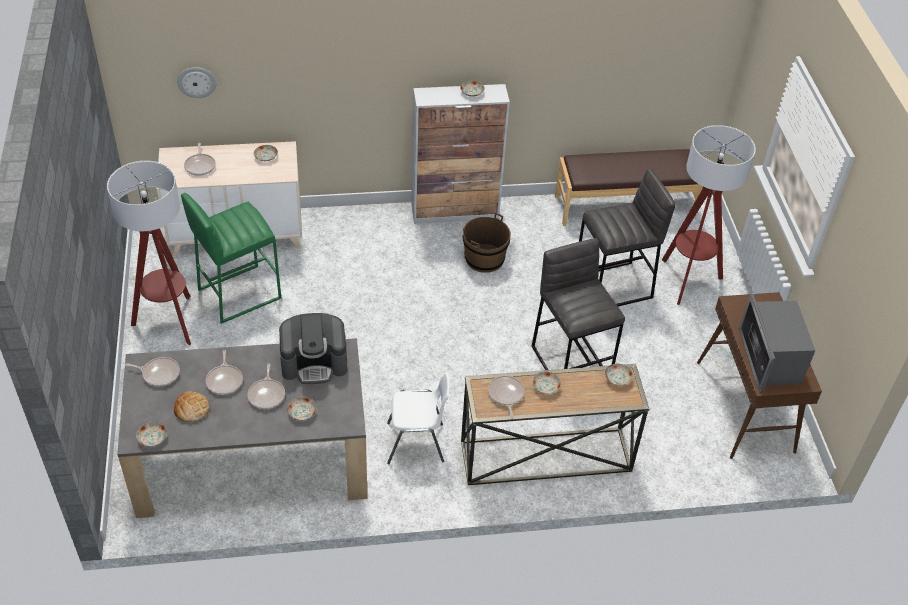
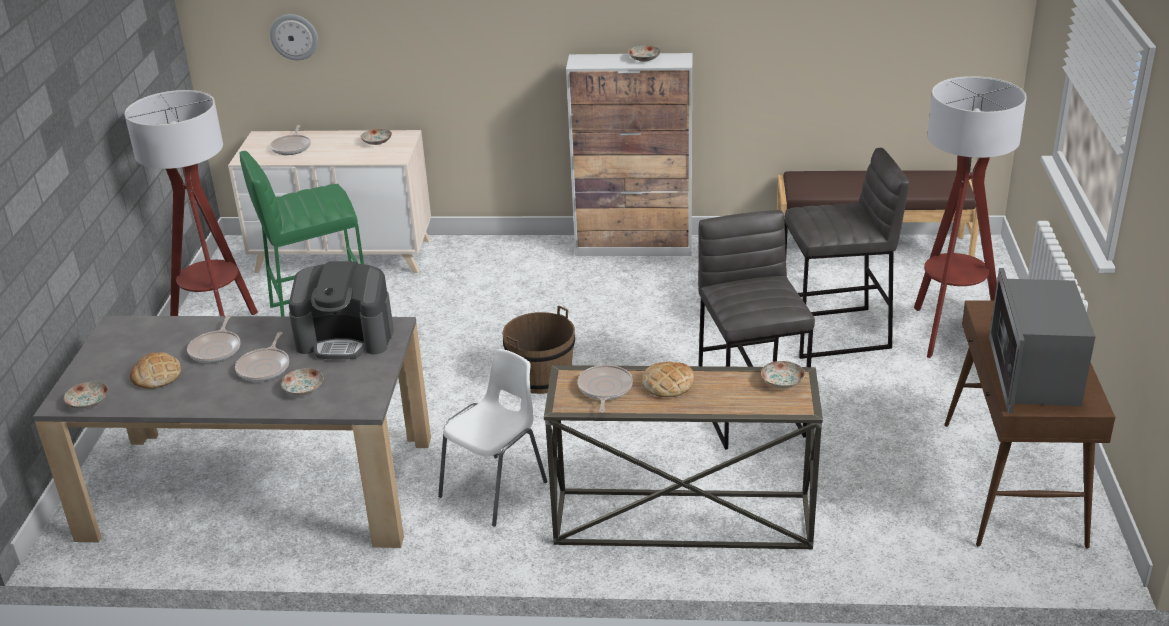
camera: 15 degrees right, 15 degrees down
(159, 373) = (135, 337): frying pan -> none
(417, 443) = (496, 488): white chair -> white chair turned 60 degrees counterclockwise
(484, 259) = (658, 295): brown bucket -> brown bucket (541, 377)
(545, 386) = (668, 384): plate -> bread

